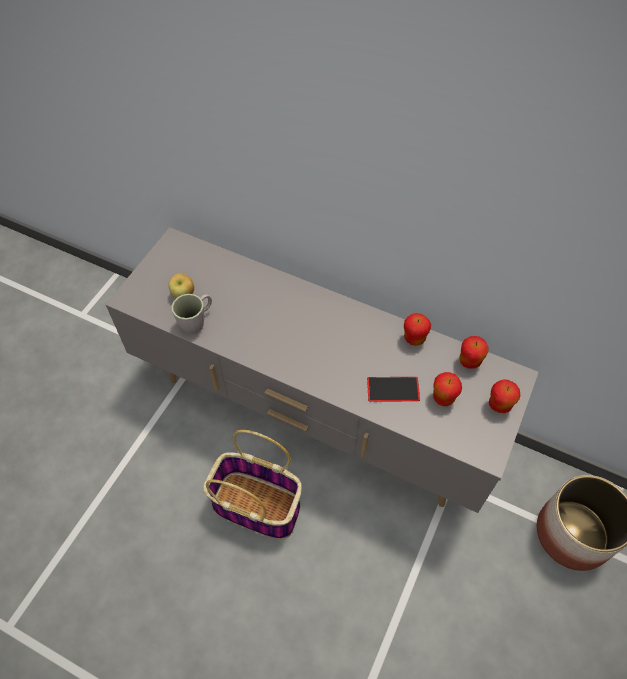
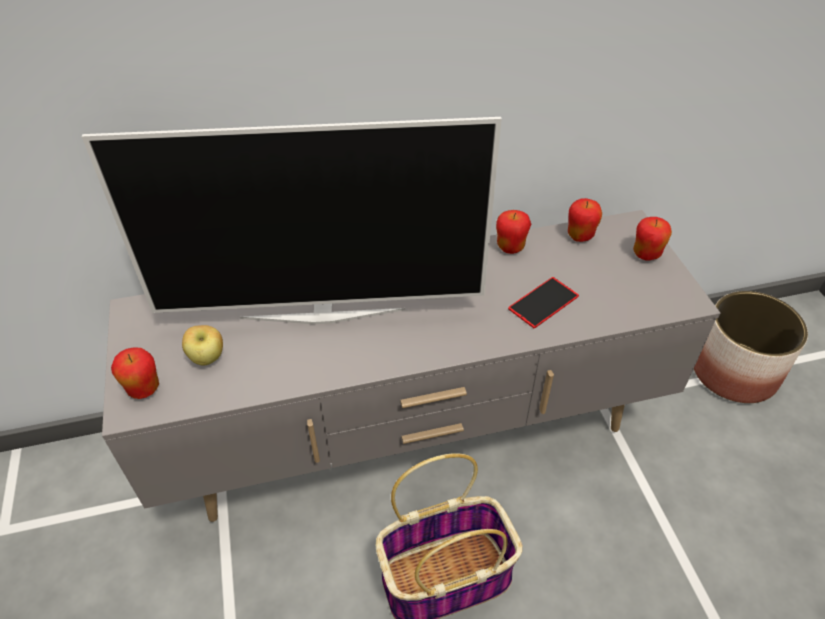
camera: 40 degrees left, 10 degrees down
(197, 321) = (255, 375): grey mug -> none
(263, 307) = (323, 312): none -> television
(443, 398) = (595, 280): apple -> apple (144, 389)

